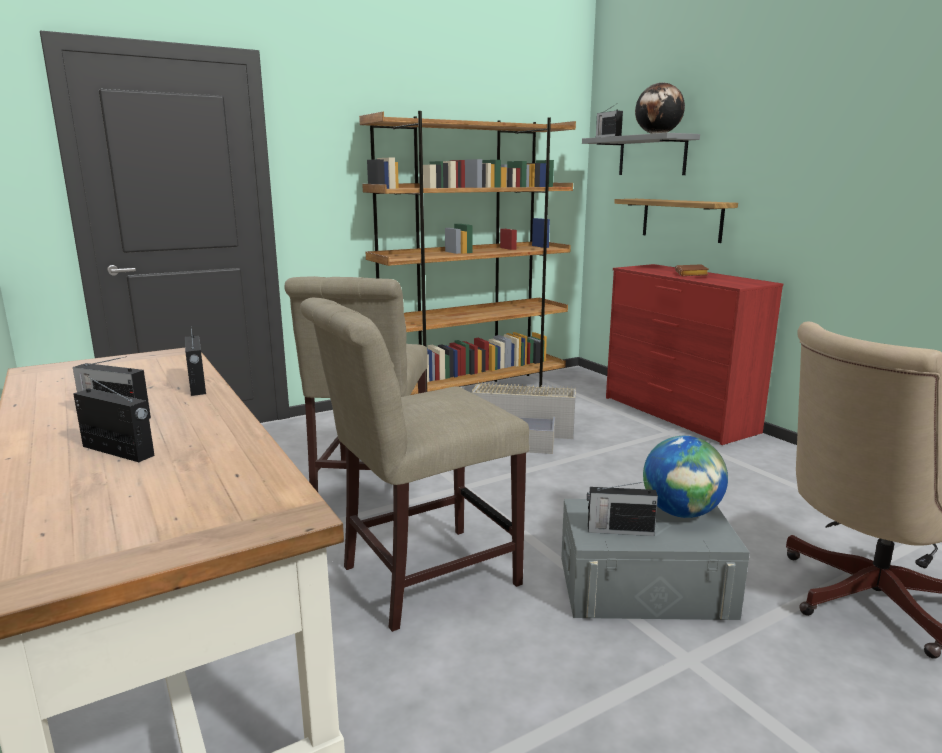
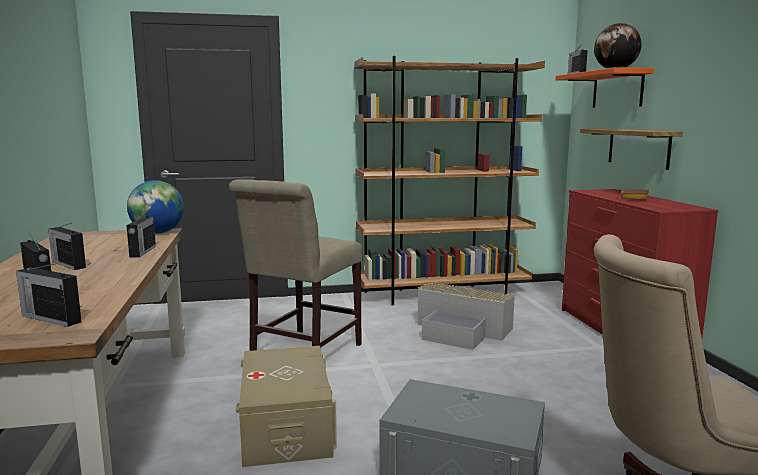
camera: 20 degrees right, 5 degrees down
(420, 577) = (286, 426): beige chair -> beige storage box
(619, 530) = (431, 411): radio -> radio (50, 318)
(652, 156) = (617, 89): grey shelf -> orange shelf
(681, 513) = (502, 407): globe -> globe (158, 233)

